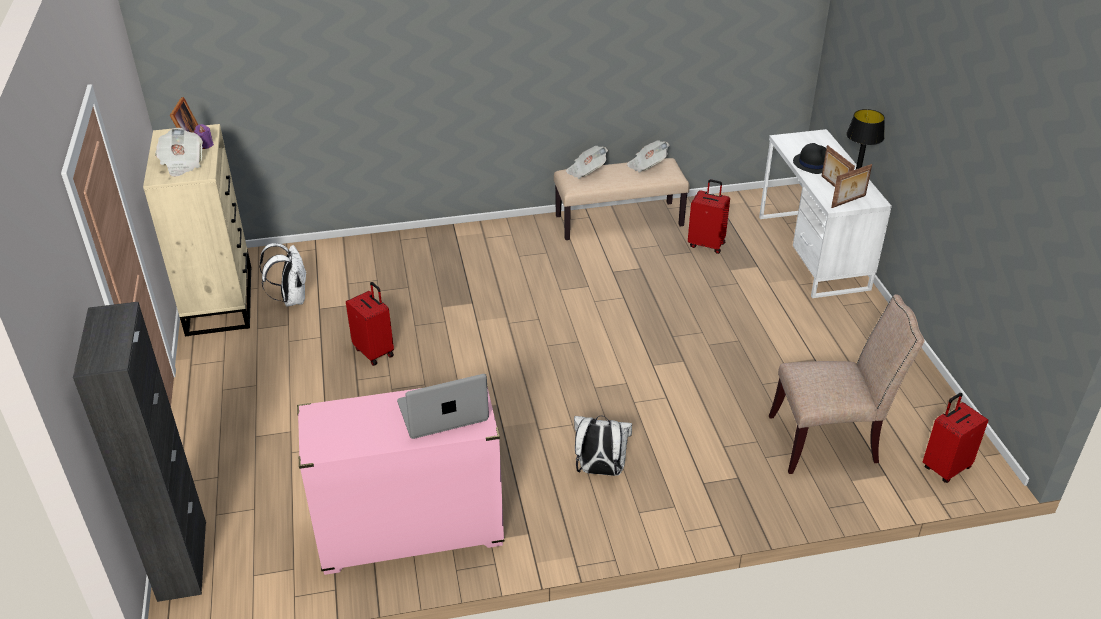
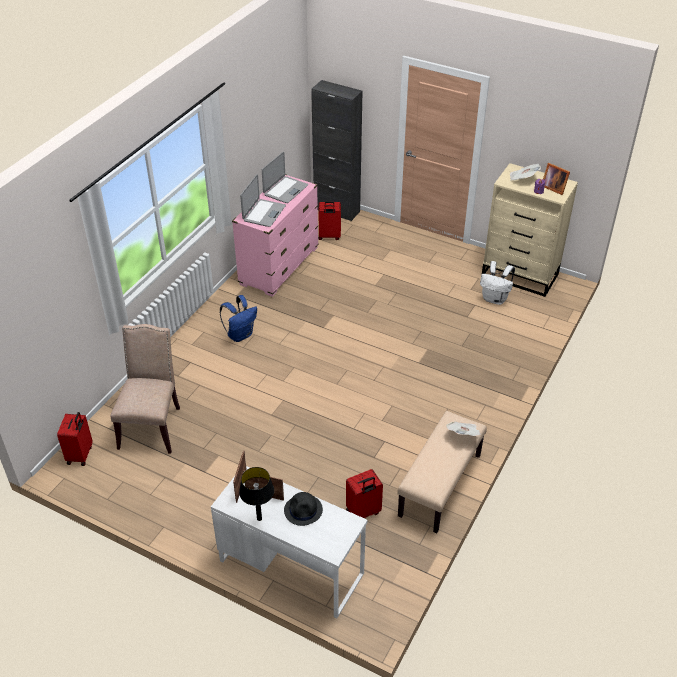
camera: 130 degrees right, 5 degrees up
(351, 429) = (285, 190): none -> laptop
(375, 352) = (413, 307): red suitcase -> red suitcase (329, 236)
(599, 470) = (240, 335): white backpack -> blue backpack
(647, 165) = (439, 473): newspaper -> none
(828, 441) = (152, 425): beige chair -> beige chair turned 150 degrees clockwise

